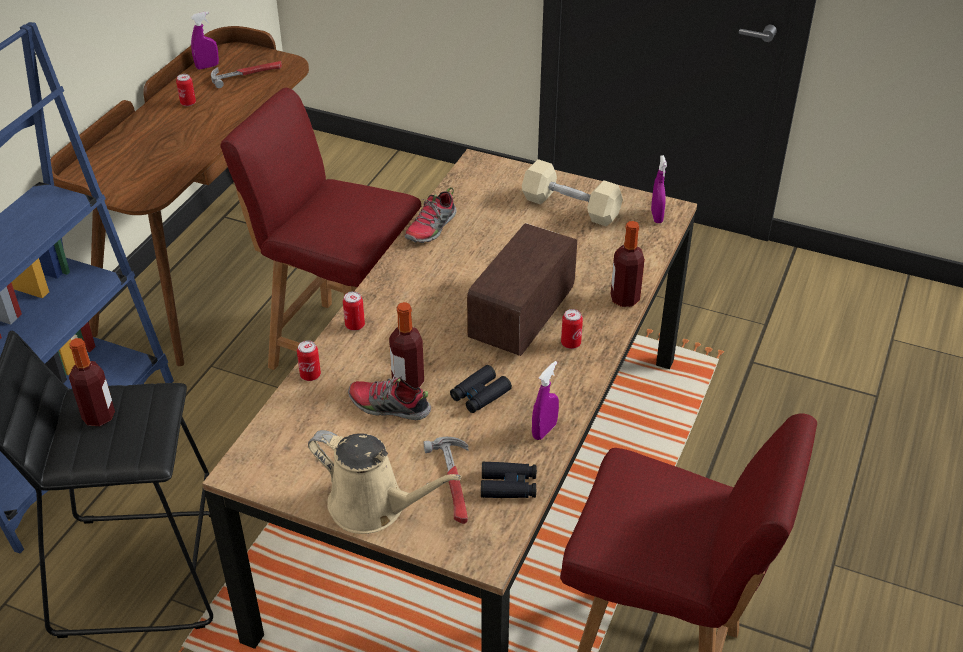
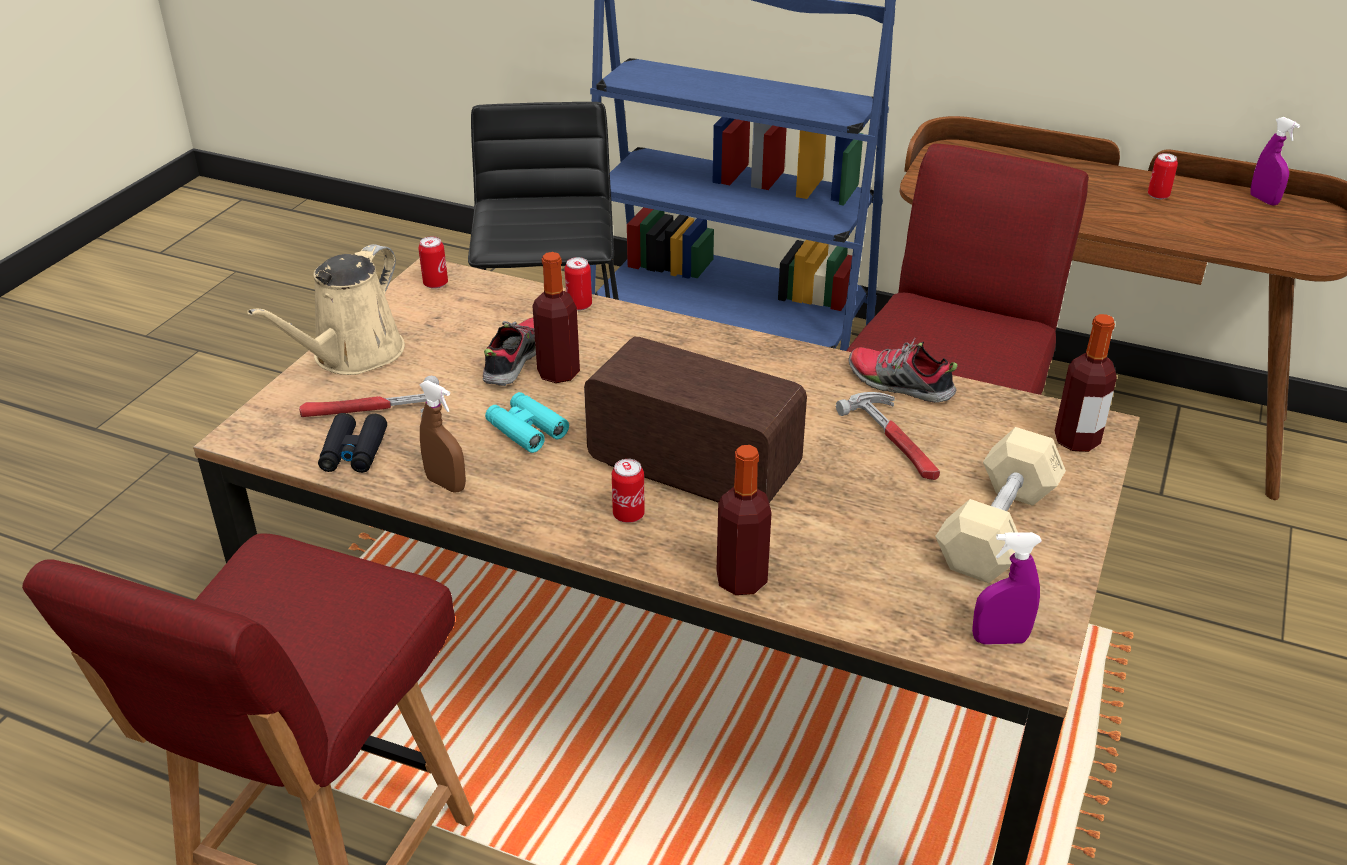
camera: 90 degrees right, 5 degrees down
(99, 416) = (556, 212): bottle -> bottle (1076, 440)
(247, 74) = (1263, 229): hammer -> hammer (895, 441)
(355, 325) = (672, 331): can -> can (435, 284)
(480, 395) = (526, 429): black binoculars -> turquoise binoculars
(544, 430) = (446, 484): purple spray bottle -> brown spray bottle

